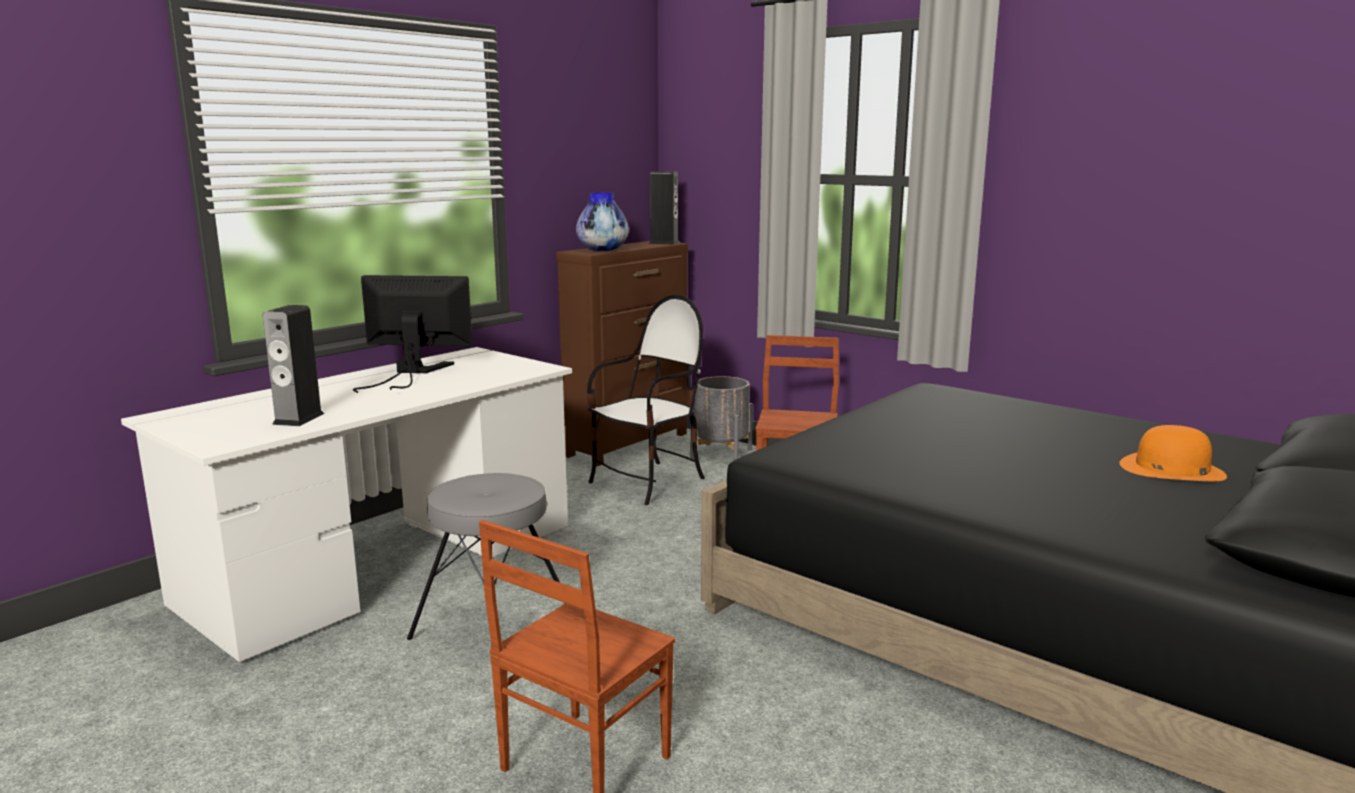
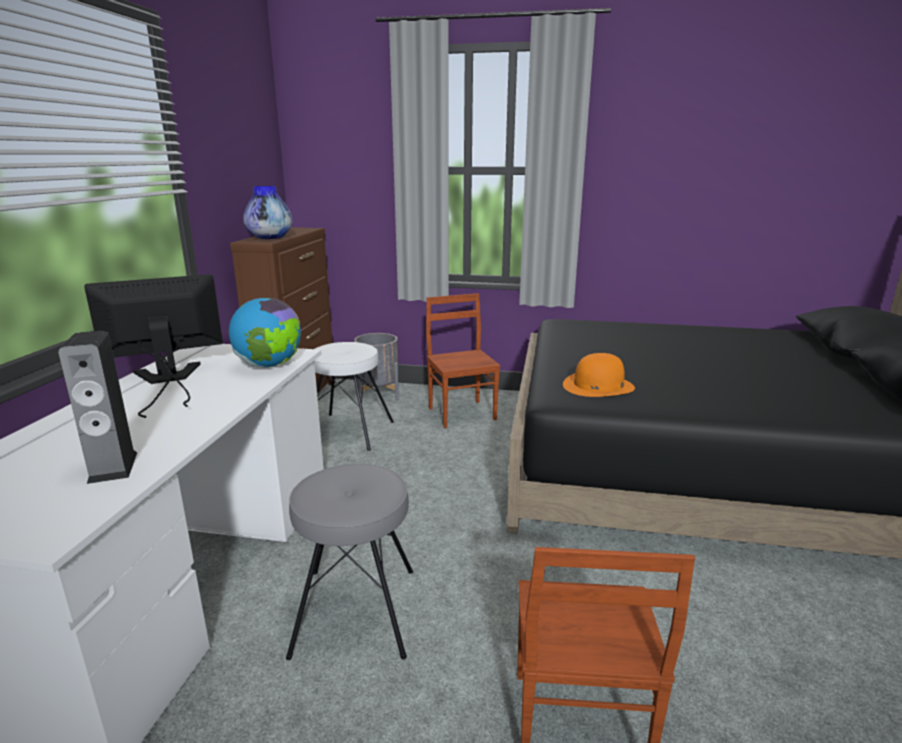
camera: 30 degrees left, 5 degrees up
(505, 374) = (269, 365): none -> globe
(648, 482) = (348, 431): chair -> white stool
(664, 243) = (305, 229): speaker -> none
(1171, 469) = (777, 357): orange hat -> orange hat (598, 386)

